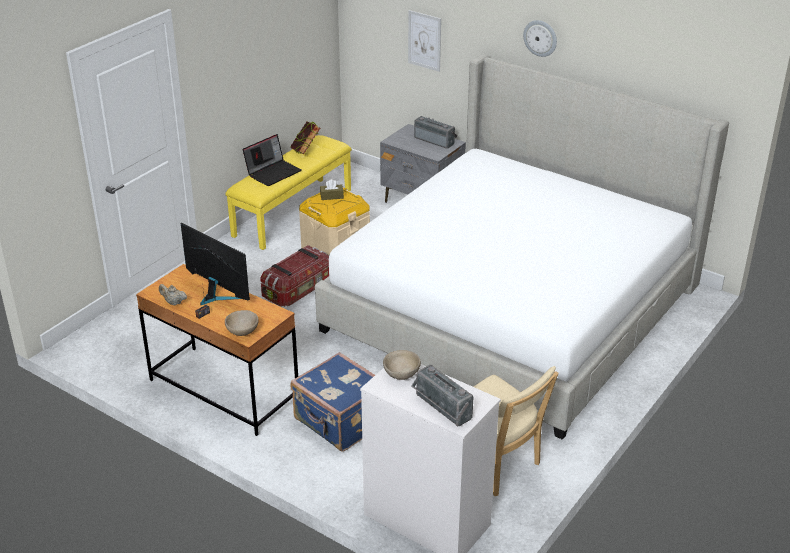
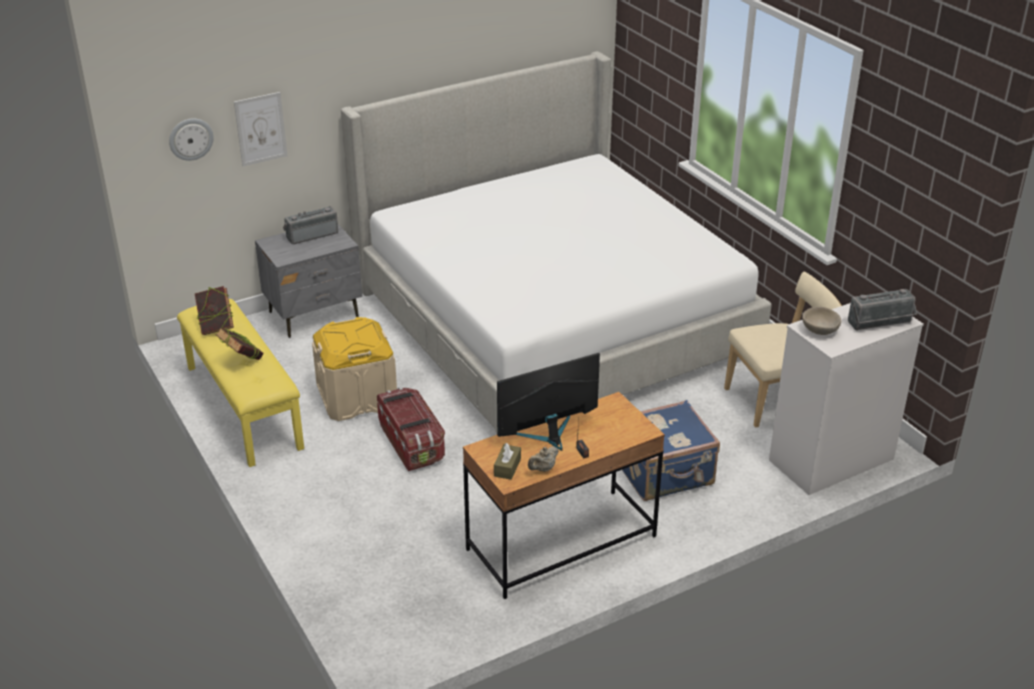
camera: 65 degrees left, 0 degrees up
(242, 331) = (633, 432): beige bowl -> none
(273, 172) = (242, 362): laptop -> book
(332, 196) = (342, 334): brown tissue box -> brown tissue box (507, 467)
(540, 38) = (405, 58): wall clock -> wall clock (190, 139)

